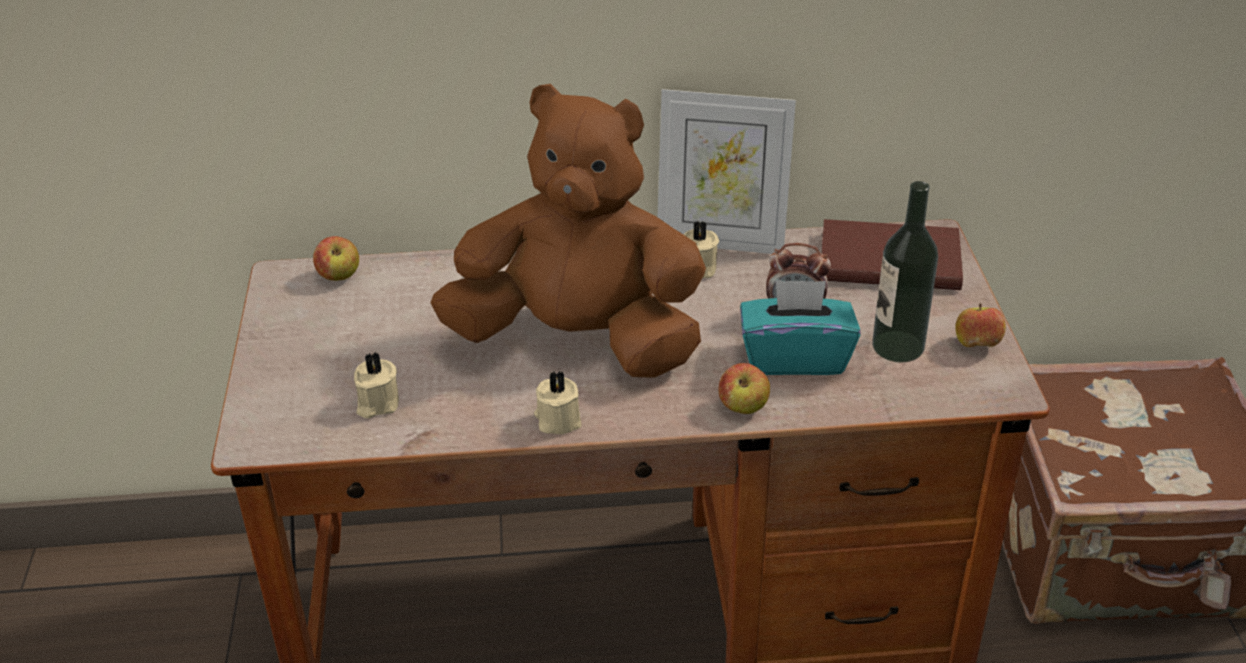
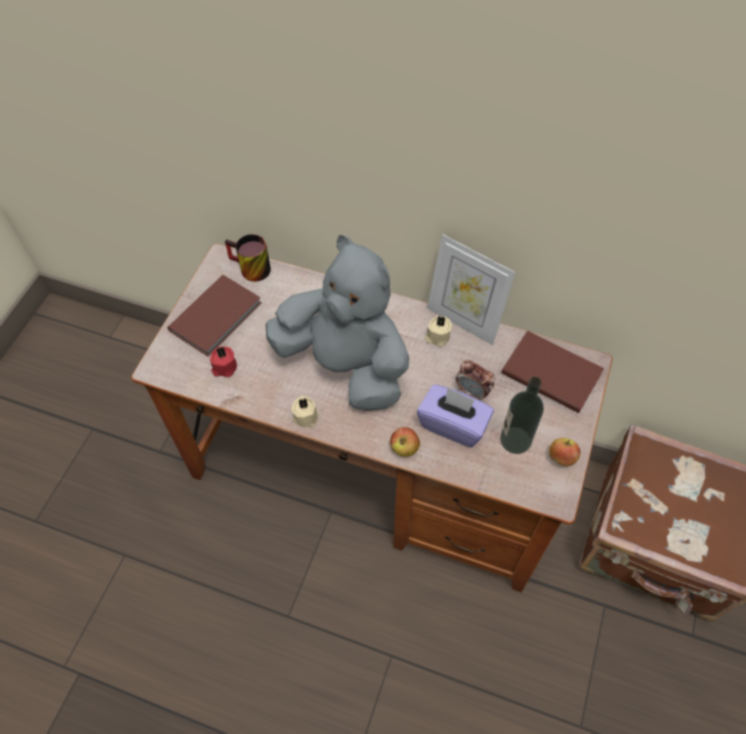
camera: 25 degrees right, 20 degrees up
(323, 346) = (218, 317): none -> brown book
(339, 276) = (249, 270): apple -> mug
(377, 404) = (224, 367): beige candle -> red candle
(579, 341) = (346, 365): brown plush toy -> grey plush toy
(795, 357) = (453, 424): turquoise tissue box -> purple tissue box

